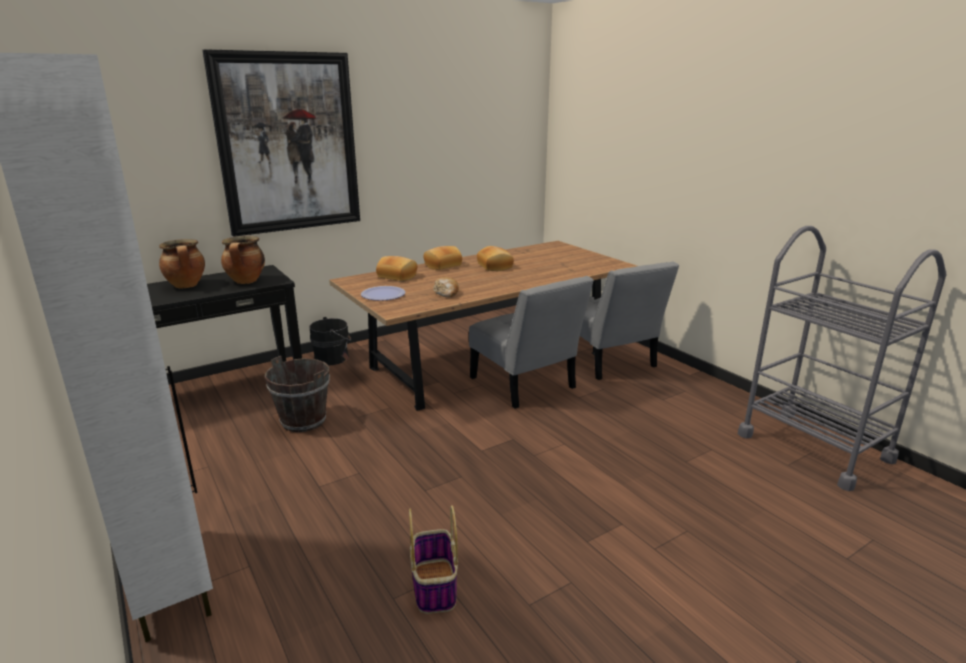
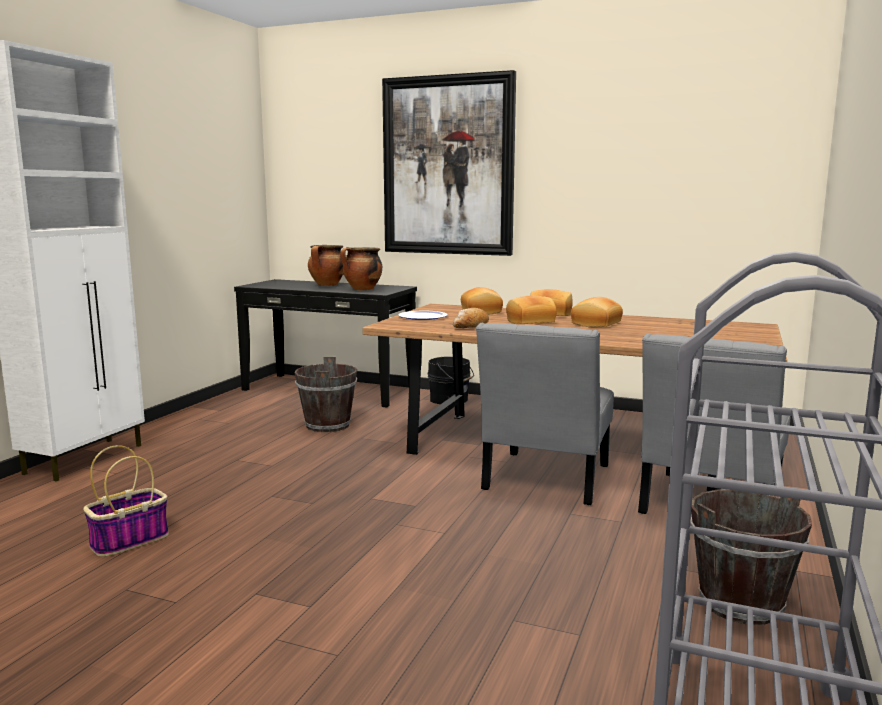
camera: 55 degrees right, 10 degrees down
(458, 276) = (530, 321): none -> bread
(710, 400) = (741, 604): none -> brown bucket

